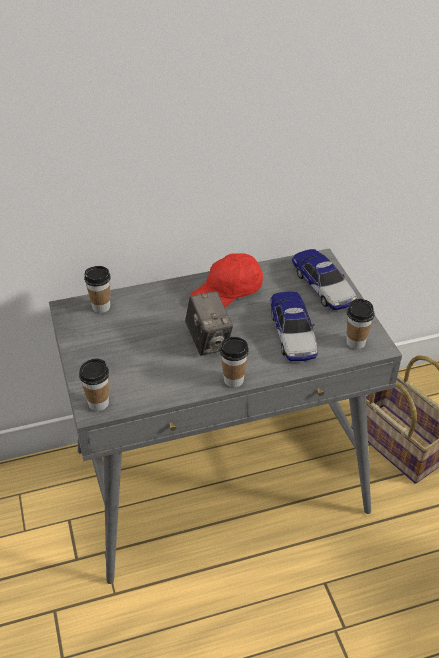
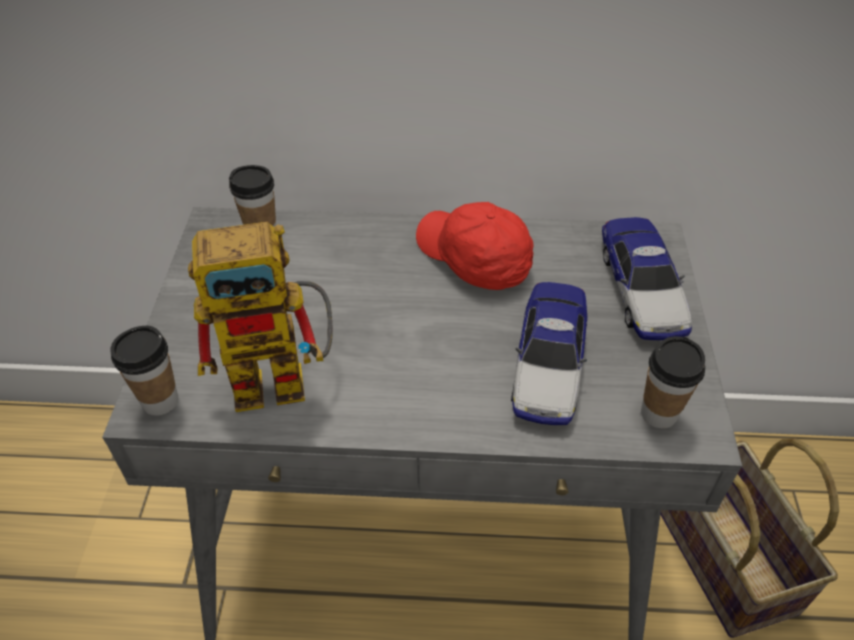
camera: 20 degrees right, 5 degrees up
(160, 375) = (285, 377): none -> toy robot
(208, 341) = (396, 338): camera -> none
(228, 292) = (473, 259): red cap -> red cap turned 60 degrees clockwise
(233, 380) = (402, 424): cup -> none

